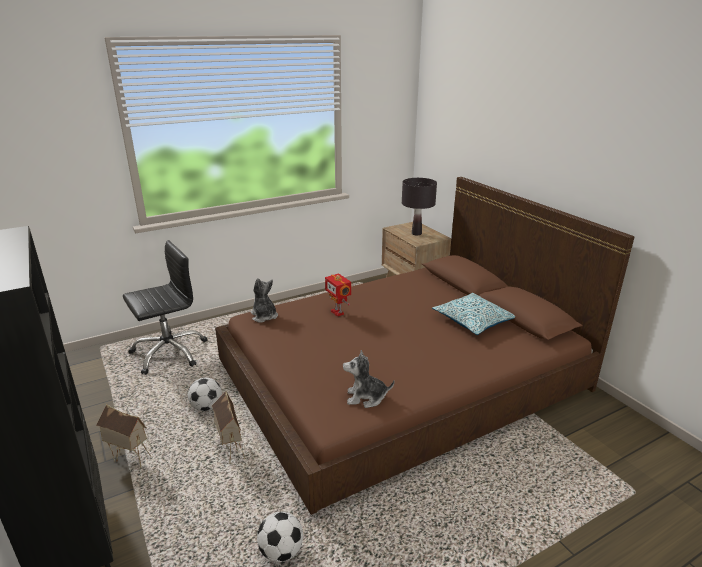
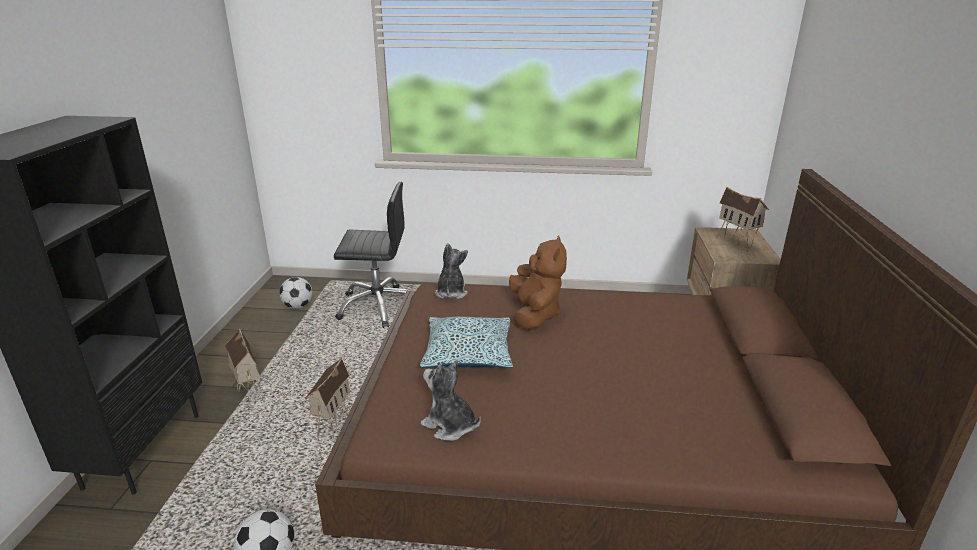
camera: 35 degrees right, 0 degrees up
(206, 407) = (356, 373): football -> football (298, 306)
(338, 312) = (534, 315): toy robot -> brown plush toy
(416, 233) = (735, 245): black table lamp -> toy house
(473, 321) = (708, 389): pillow -> pillow (468, 353)

